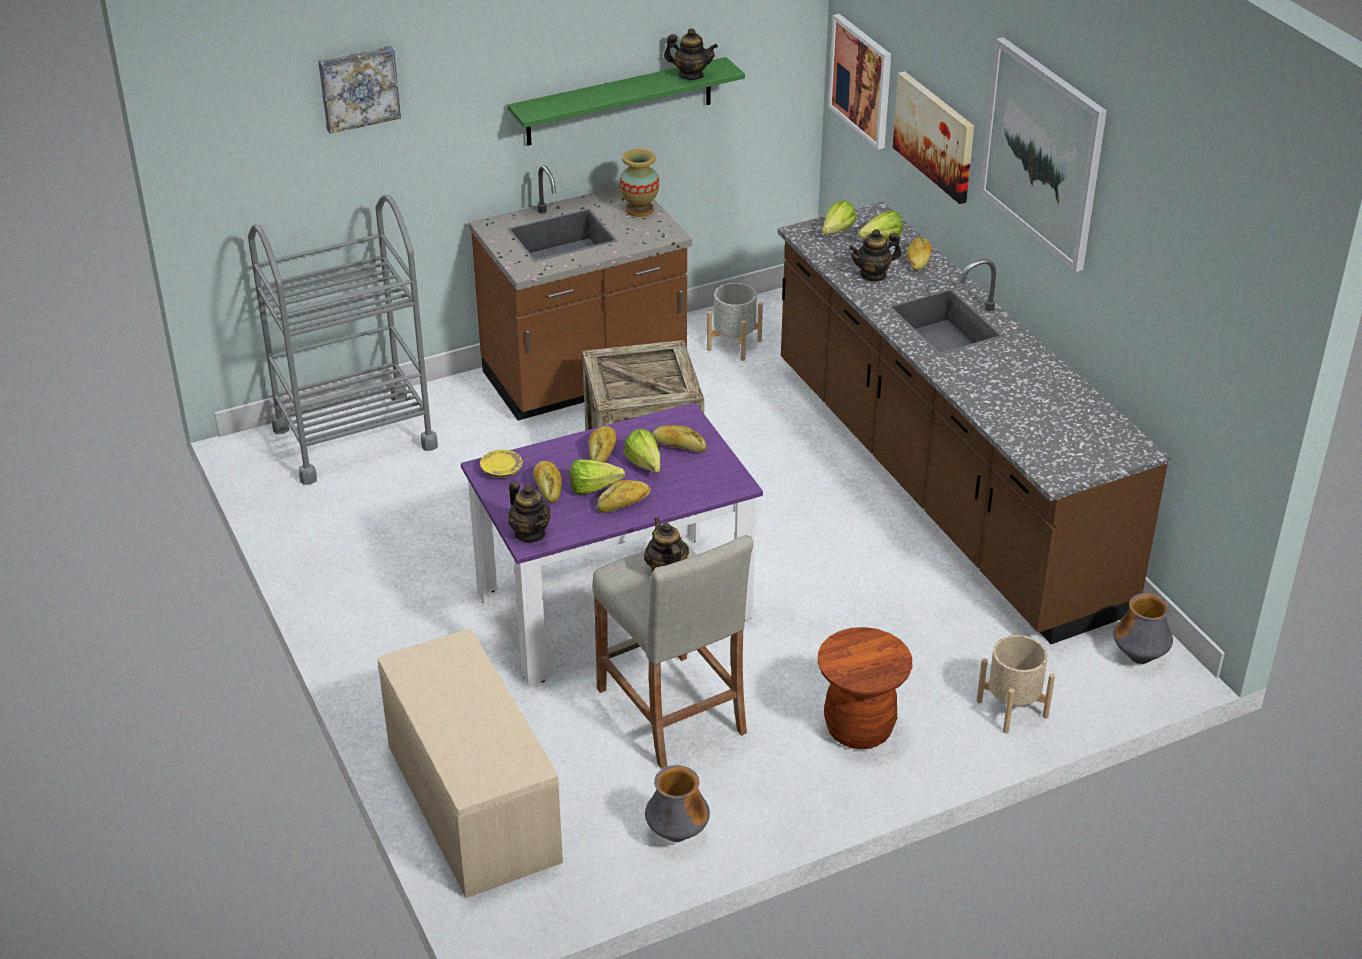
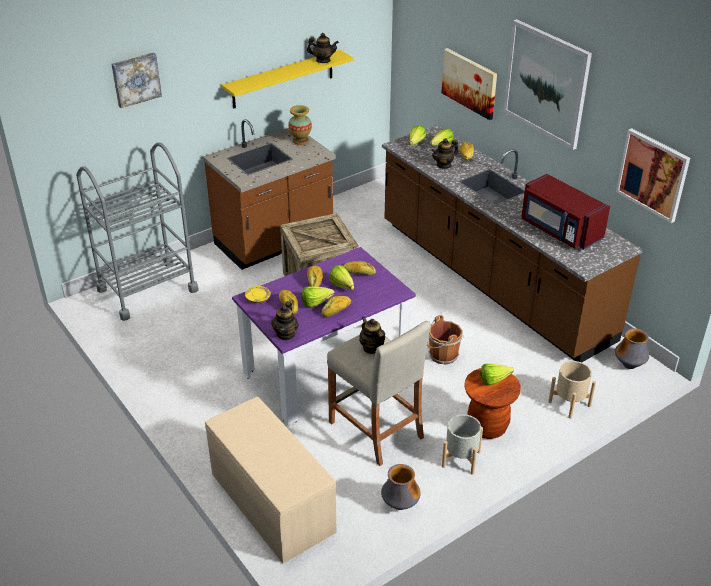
camera: 10 degrees left, 0 degrees up
(530, 533) = (286, 334): teapot -> teapot turned 60 degrees clockwise
(619, 102) = (283, 79): green shelf -> yellow shelf
(734, 345) = (354, 215): grey planter -> grey planter (461, 459)
(817, 603) = (442, 355): none -> brown bucket
(861, 80) = (417, 57): picture -> picture (653, 174)
(874, 650) = (496, 380): none -> lettuce
(1036, 408) = (559, 230): none -> red microwave

